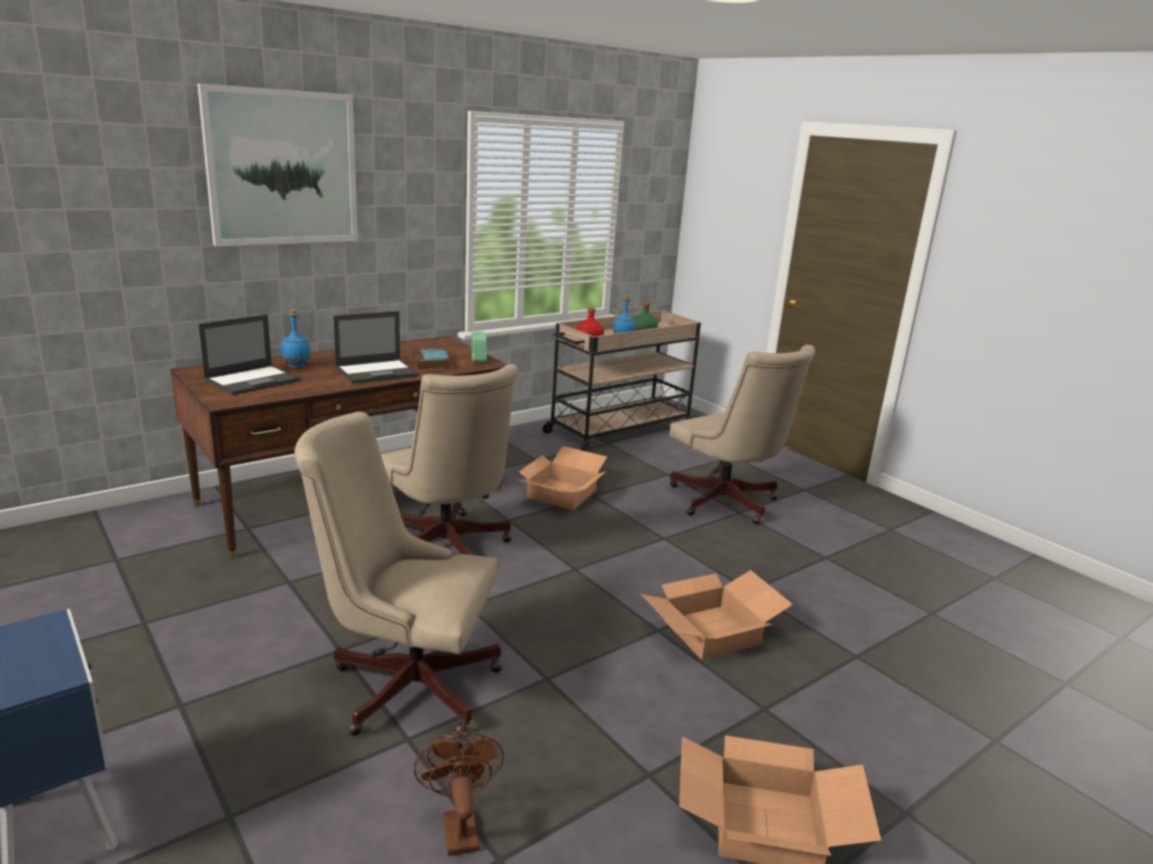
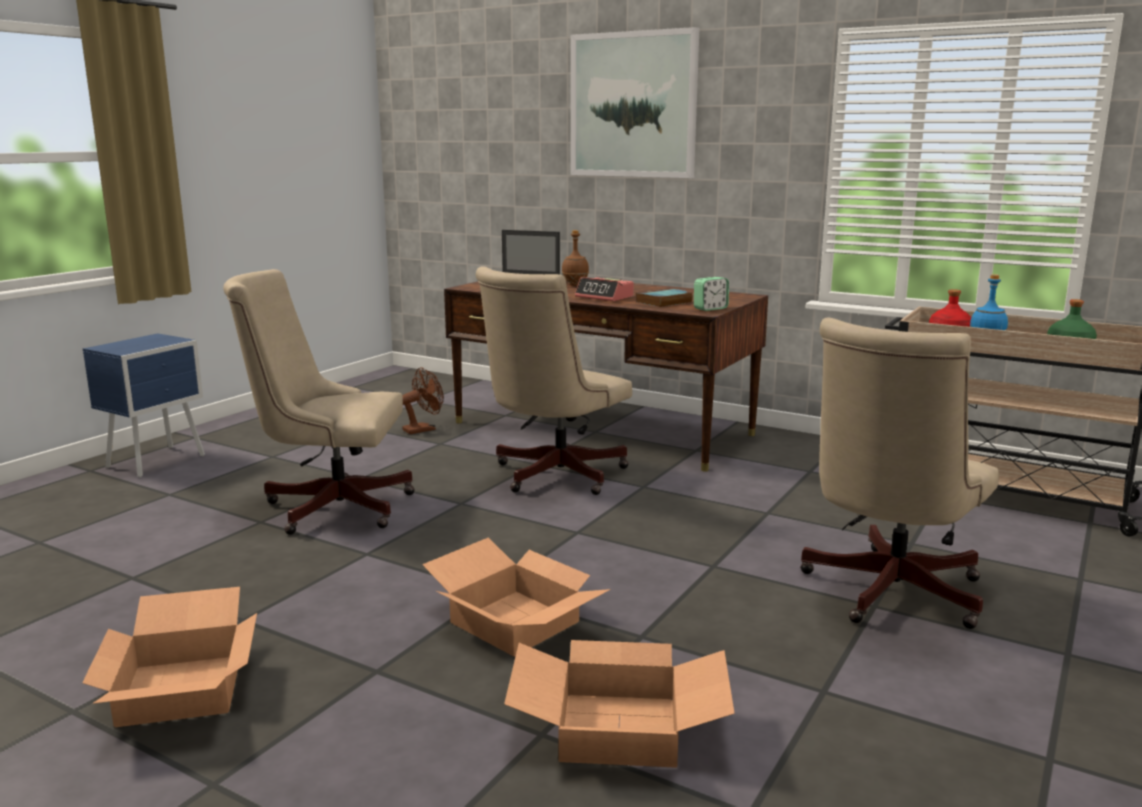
camera: 70 degrees right, 5 degrees down
(297, 366) = (575, 285): blue bottle -> brown bottle
(377, 372) = (604, 297): laptop -> alarm clock
(405, 683) = (330, 506): beige office chair -> beige office chair turned 75 degrees counterclockwise
(458, 825) = (167, 557): brown fan -> brown fan (423, 429)
(561, 493) = (745, 496): cardboard box -> cardboard box (620, 728)

